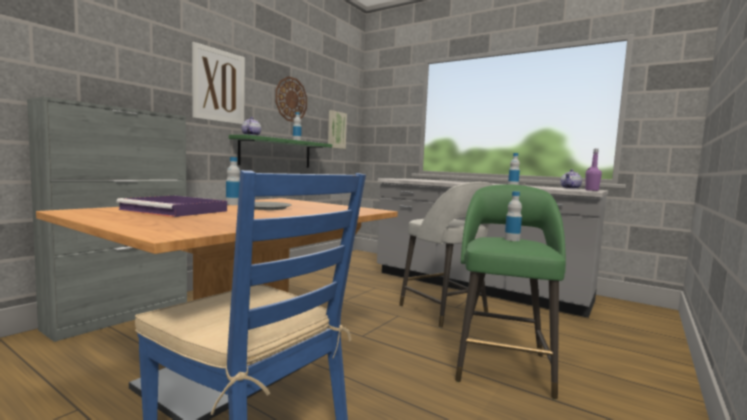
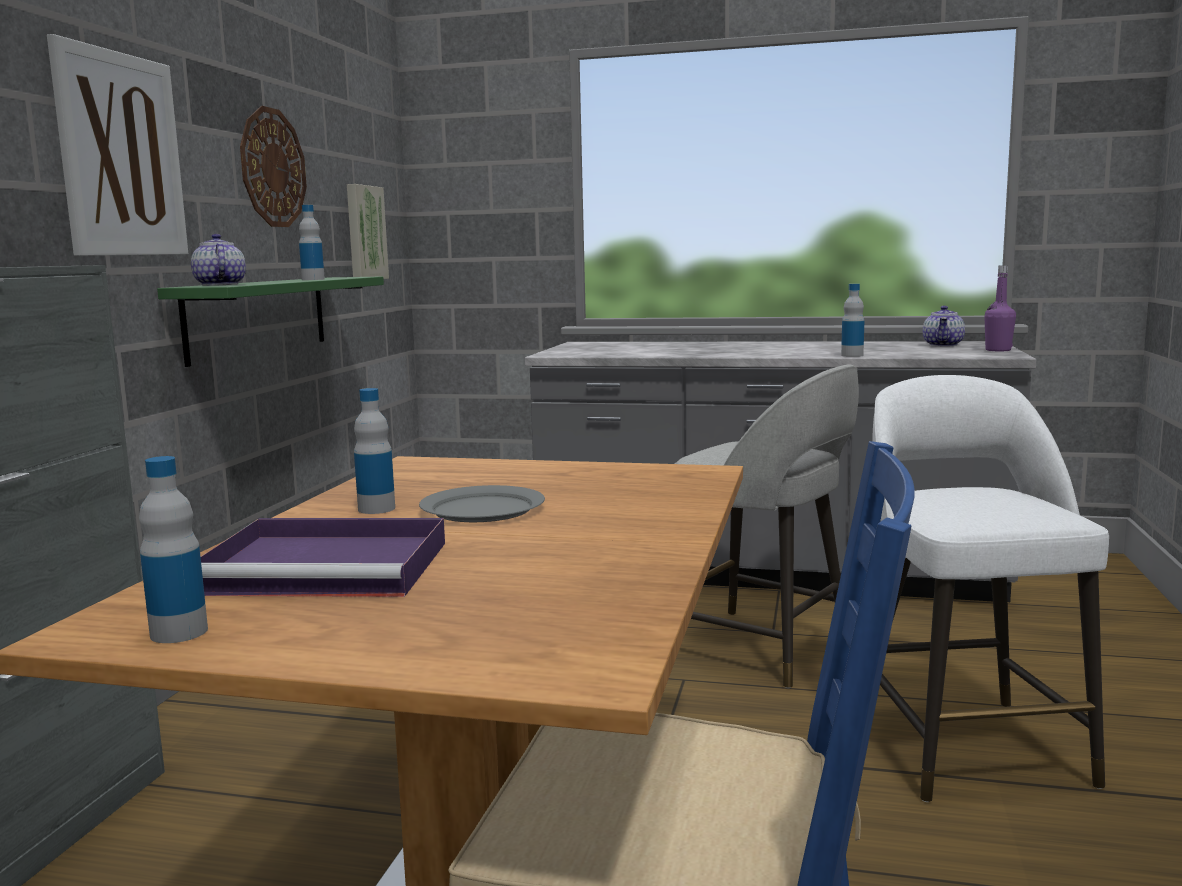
camera: 20 degrees left, 5 degrees up
(502, 365) = (966, 744): green stool -> white stool
(512, 239) = (971, 494): bottle -> bottle (179, 632)

